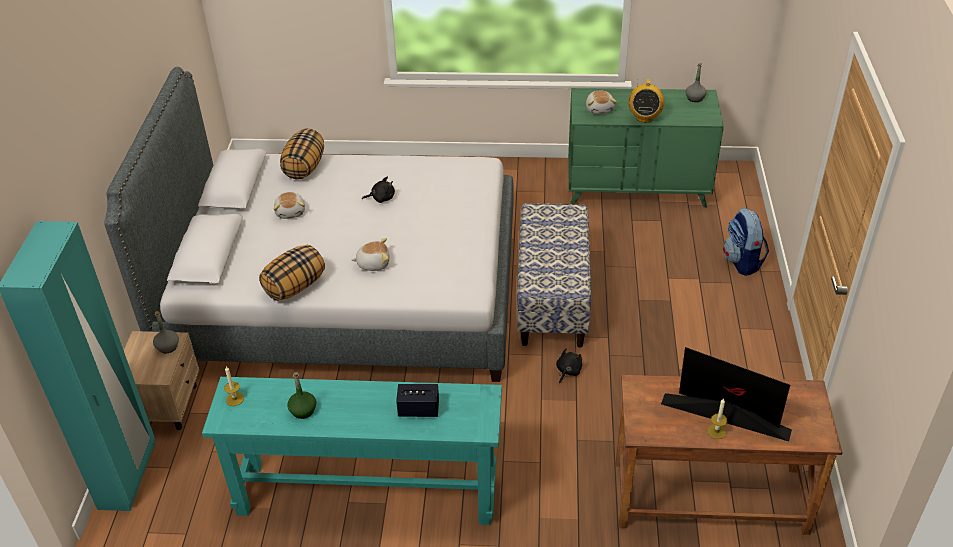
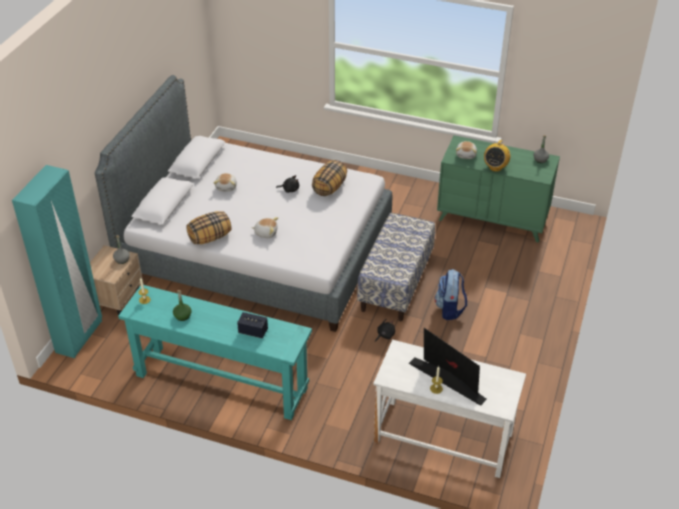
camera: 15 degrees right, 0 degrees up
(304, 167) = (247, 158): pillow -> pillow (329, 188)
(709, 497) = (443, 438): brown desk -> white desk
(742, 262) = (545, 287): backpack -> backpack (450, 309)

